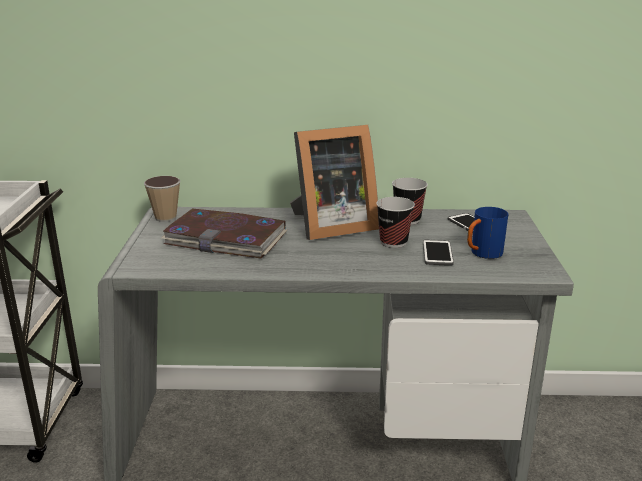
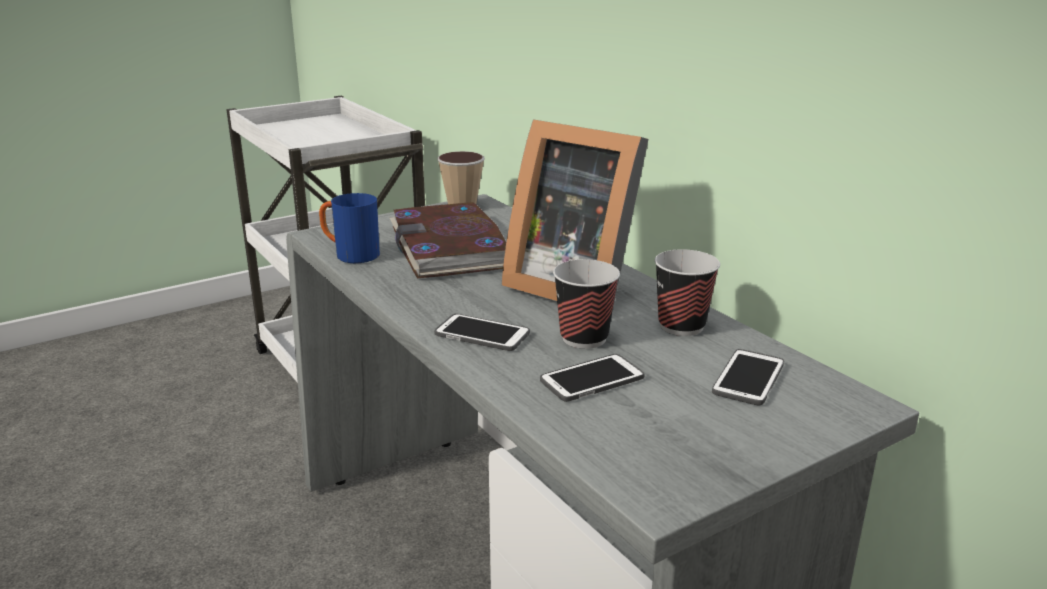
camera: 55 degrees right, 0 degrees up
(358, 262) = (482, 334): none -> phone
(482, 254) = (644, 417): blue mug -> blue mug (350, 255)

